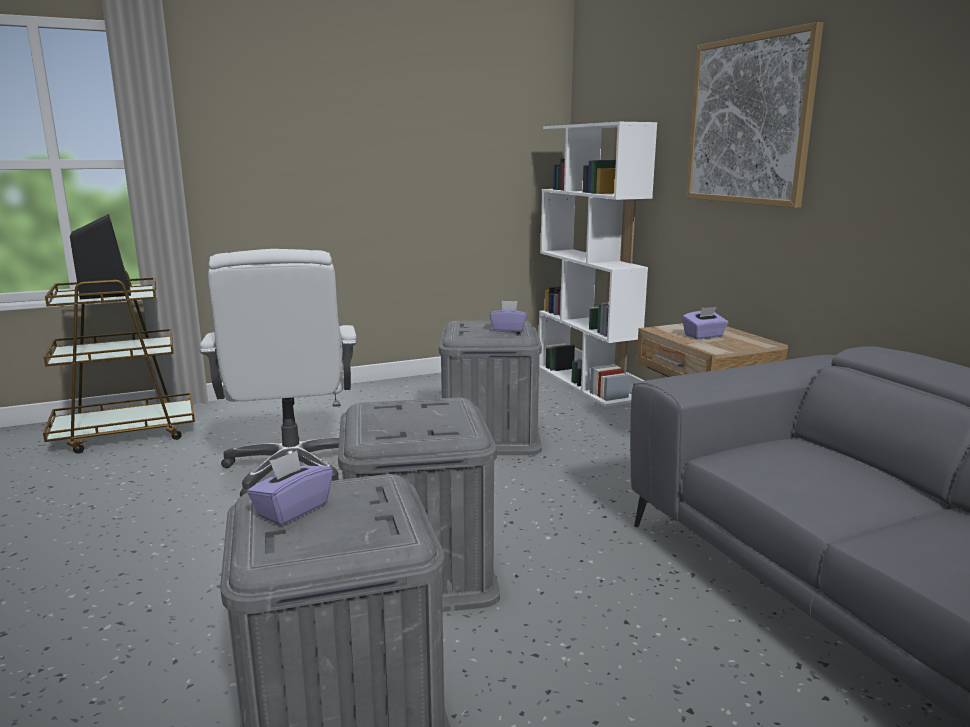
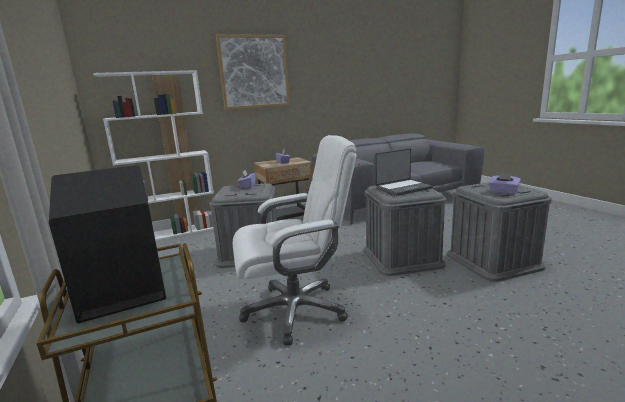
camera: 90 degrees left, 0 degrees up
(417, 418) = (402, 188): none -> laptop

